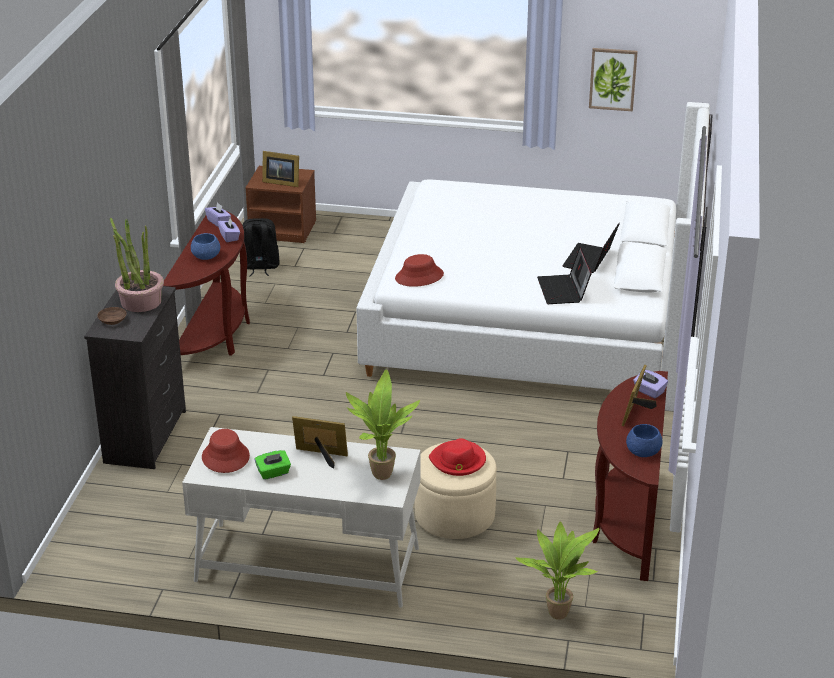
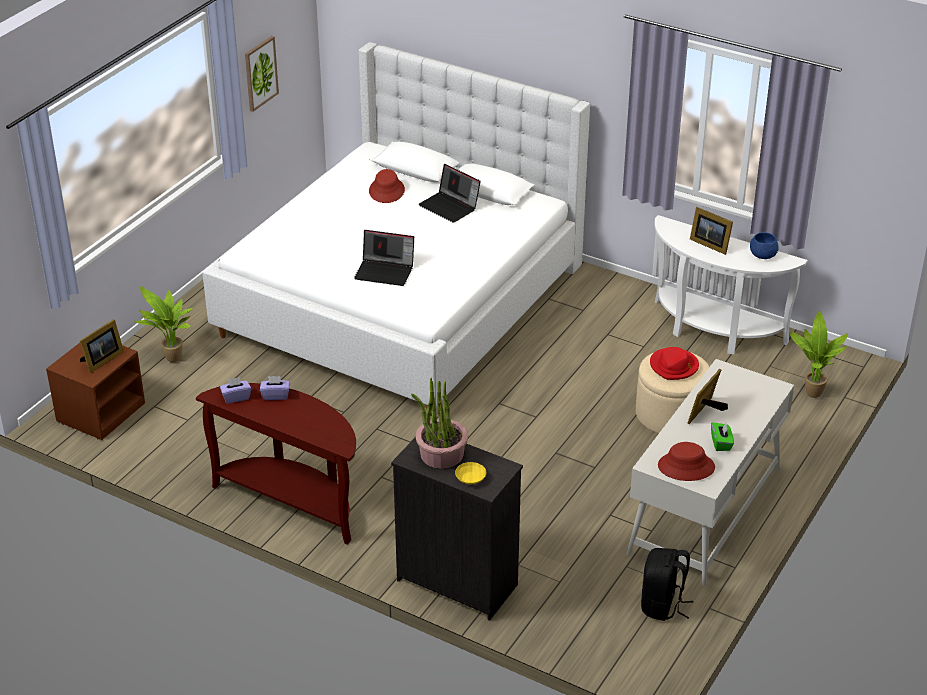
camera: 70 degrees left, 5 degrees up
(112, 321) = (470, 479): brown bowl -> yellow bowl
(206, 255) = (306, 417): blue bowl -> none
(259, 267) = (171, 444): black backpack -> black backpack (662, 605)
(379, 474) = (744, 387): potted plant -> potted plant (171, 360)
(419, 277) = (422, 301): red hat -> red hat (387, 191)
(564, 290) = (494, 232): laptop -> laptop (385, 271)
(626, 521) = (713, 331): brown console table -> white console table
(649, 391) = (683, 230): purple tissue box -> none

